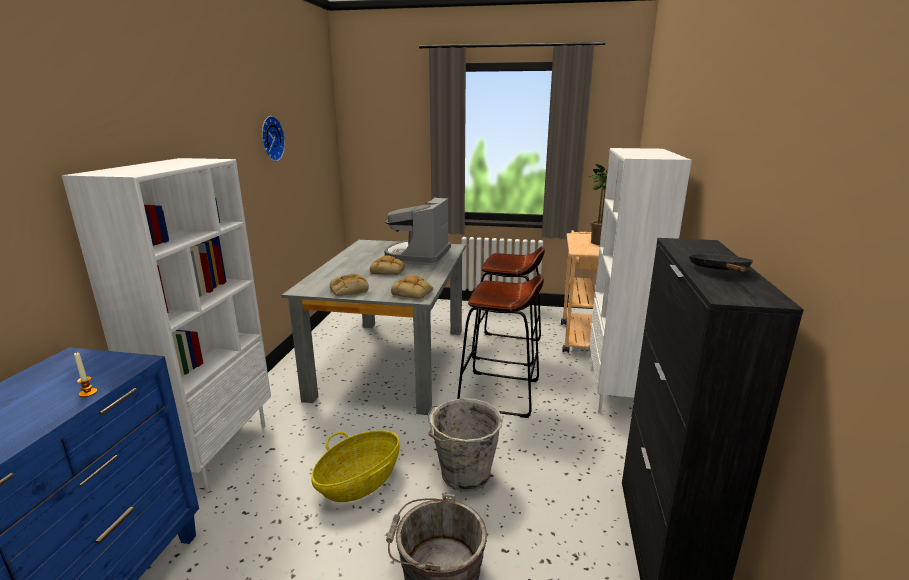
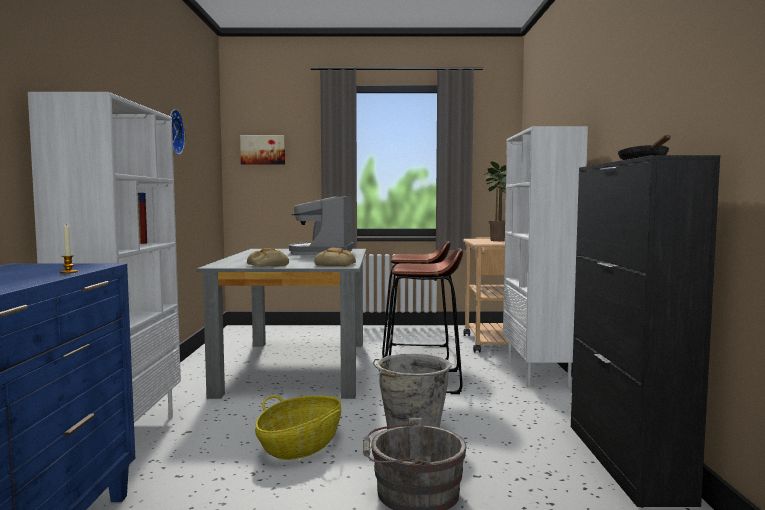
camera: 10 degrees left, 15 degrees down
(376, 132) = (263, 150): none -> picture
(388, 270) = (299, 258): bread -> none

